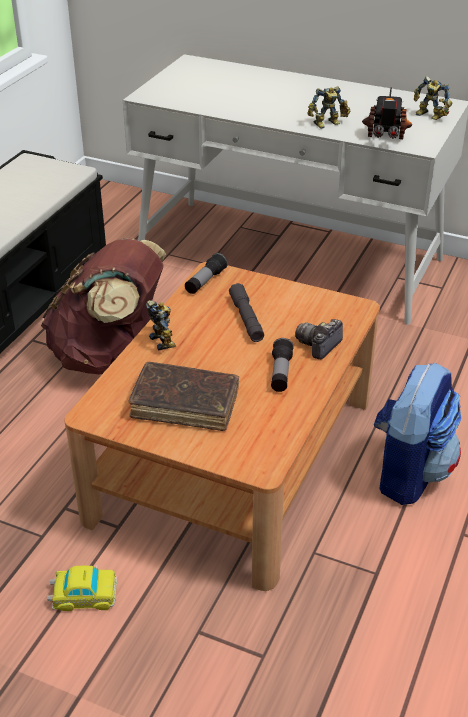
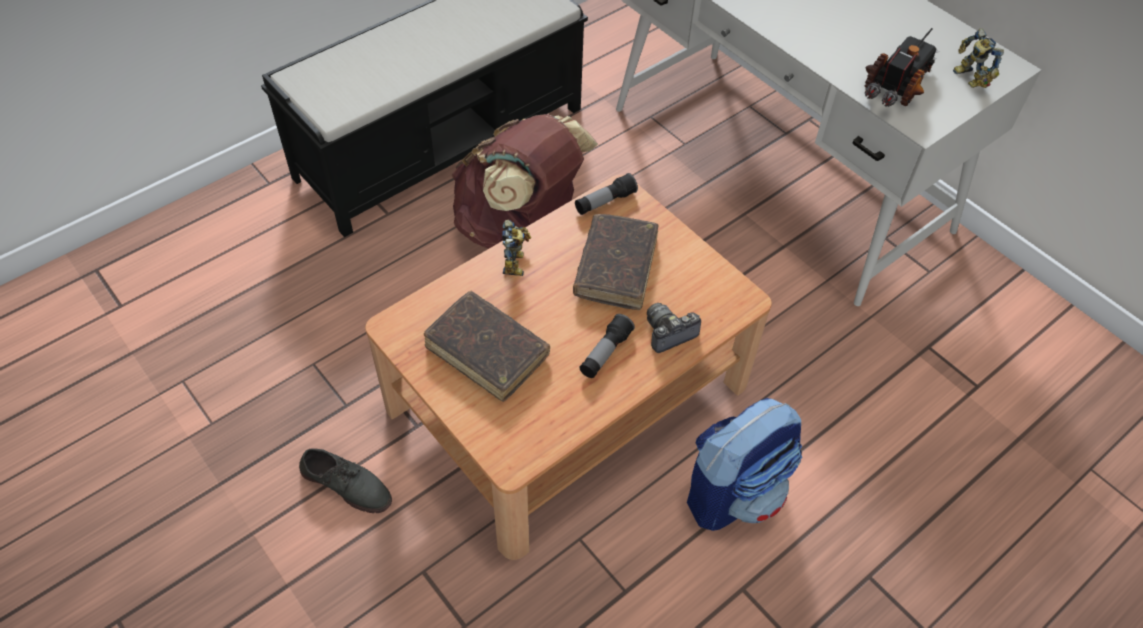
camera: 25 degrees right, 15 degrees up
(83, 594) = (347, 484): toy car -> grey shoe
(246, 319) = (616, 268): grey flashlight -> brown book
(328, 124) = (833, 52): toy robot -> none

